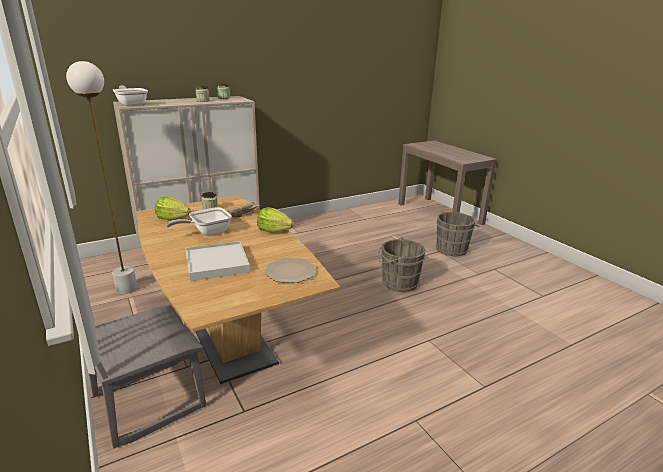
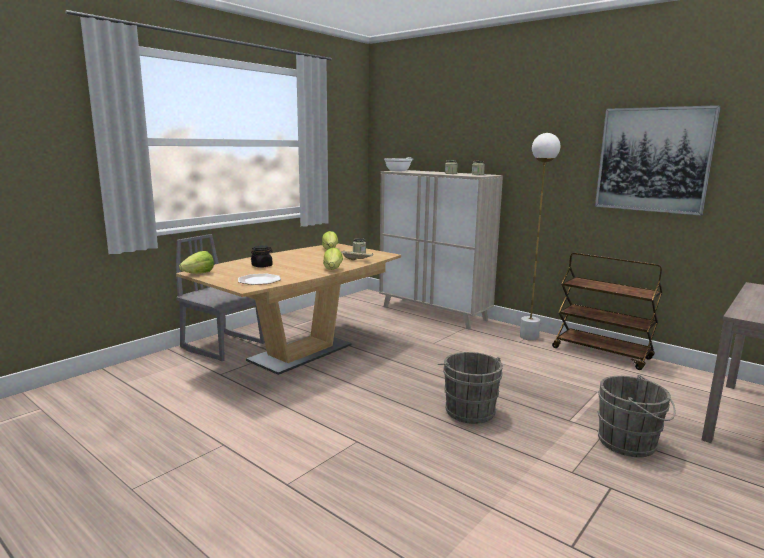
camera: 70 degrees right, 10 degrees down
(126, 288) = (343, 309): white floor lamp -> white floor lamp (529, 337)
(207, 232) = (313, 258): frying pan -> none
(217, 263) = (262, 266): white tray -> black jar
(217, 308) = (199, 273): none -> lettuce
(339, 216) = (602, 353): none -> brown cart
(347, 73) = (653, 160): none -> picture

